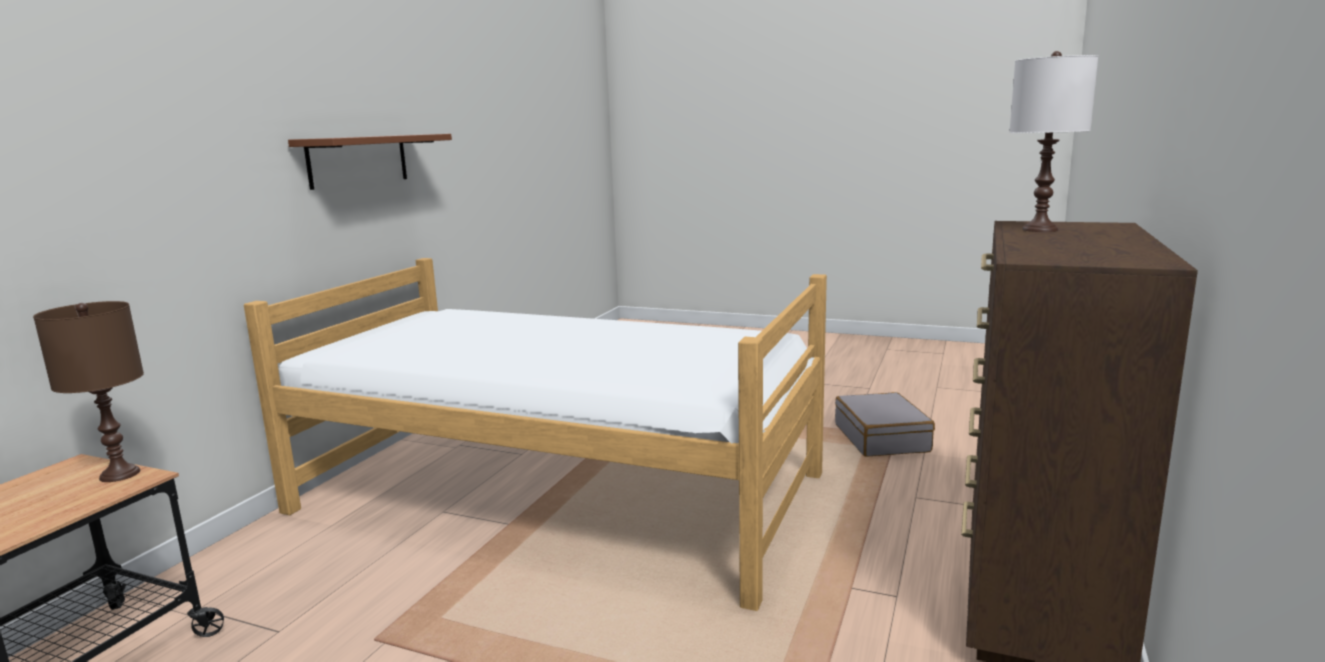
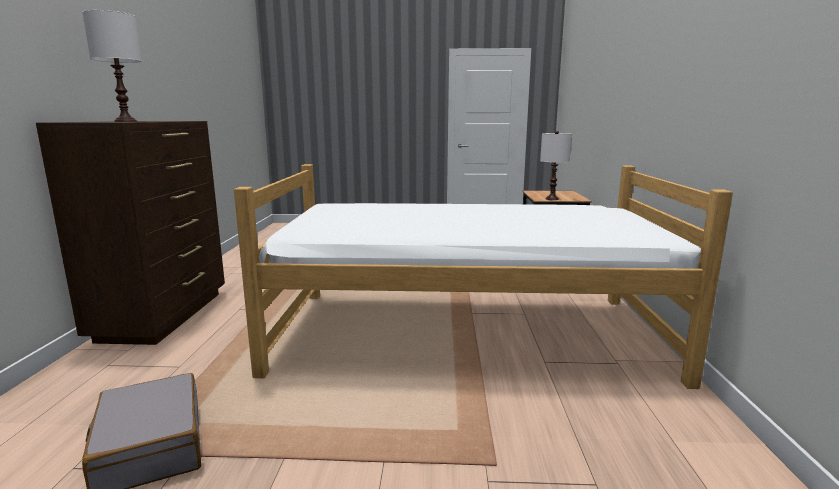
camera: 160 degrees right, 0 degrees up
(119, 475) = (551, 199): brown table lamp -> white table lamp
(358, 160) = (721, 67): brown shelf -> none

